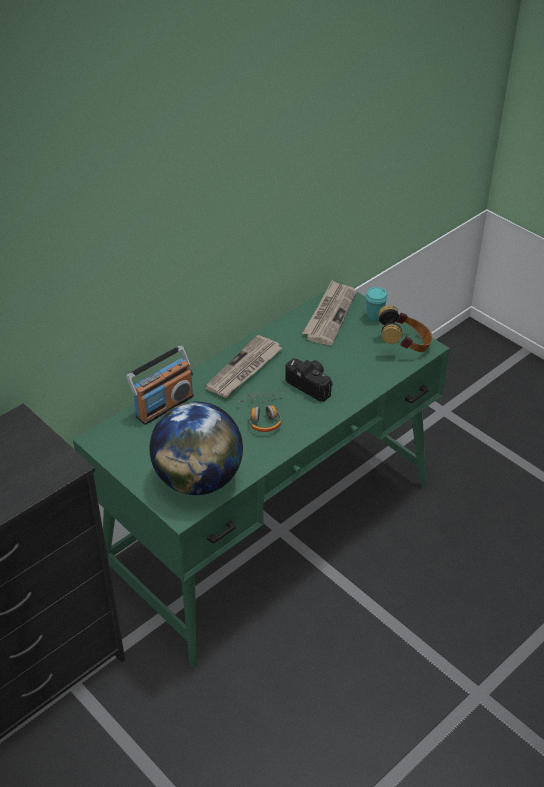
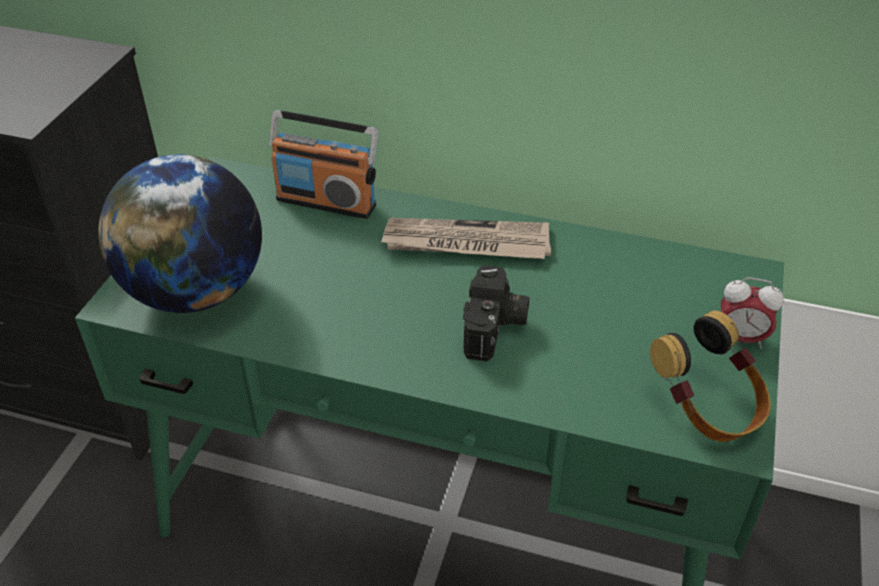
camera: 60 degrees right, 0 degrees up
(264, 416) = (379, 304): headphones -> none
(330, 315) = (685, 282): newspaper -> none
(374, 317) = (740, 338): turquoise cup -> alarm clock

